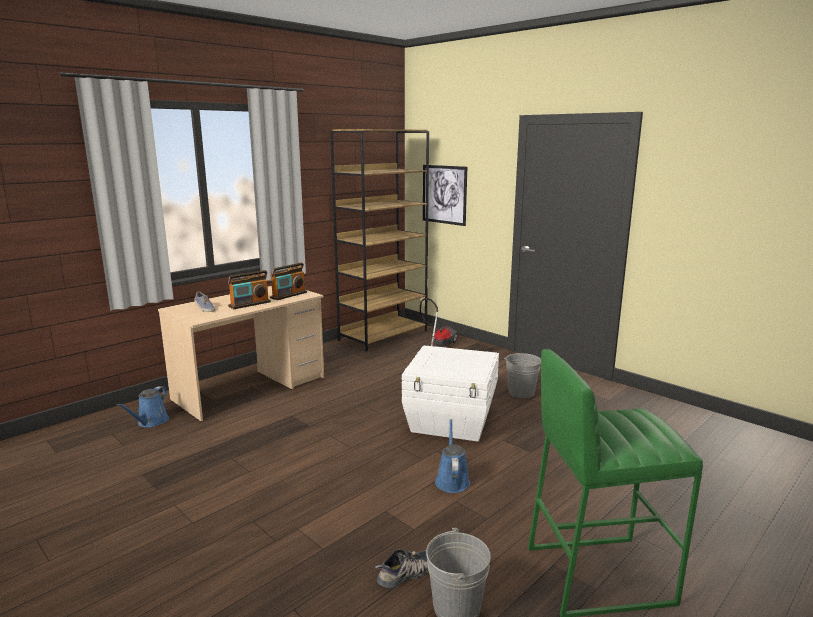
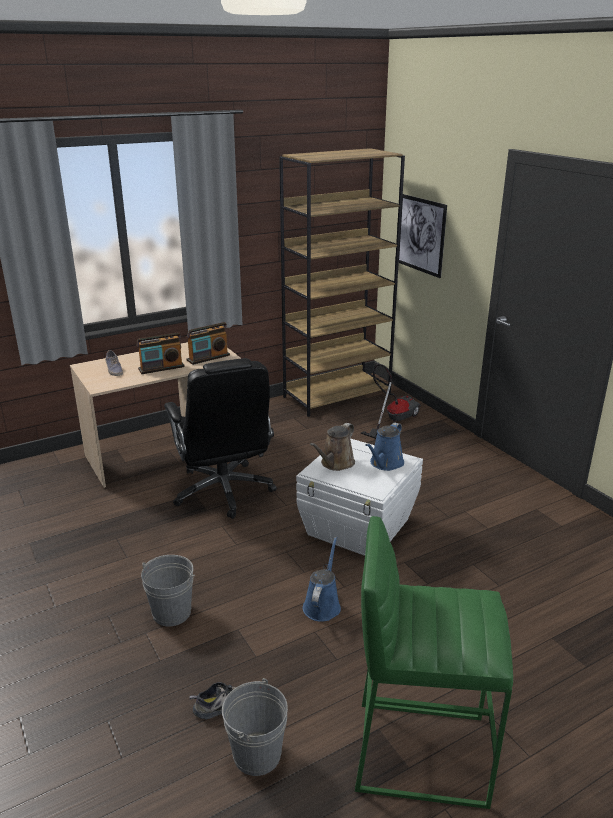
camera: 15 degrees right, 10 degrees up
(151, 422) = (58, 481): blue watering can -> blue watering can (385, 463)
(319, 410) = (224, 491): none -> black office chair
(431, 363) = (335, 464): none -> brown watering can
(521, 392) = (459, 499): grey bucket -> grey bucket (172, 612)

